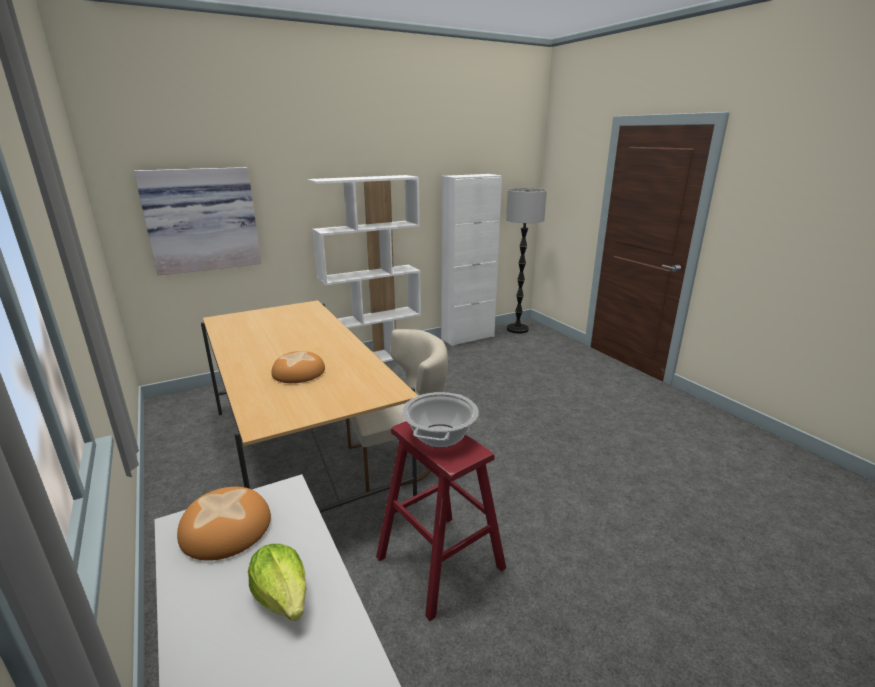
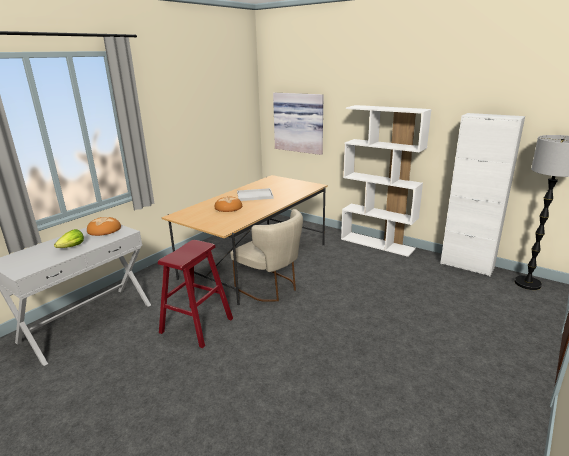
camera: 65 degrees right, 0 degrees up
(277, 345) = (254, 195): none -> white tray
(440, 436) = (190, 251): cooking pot -> none

